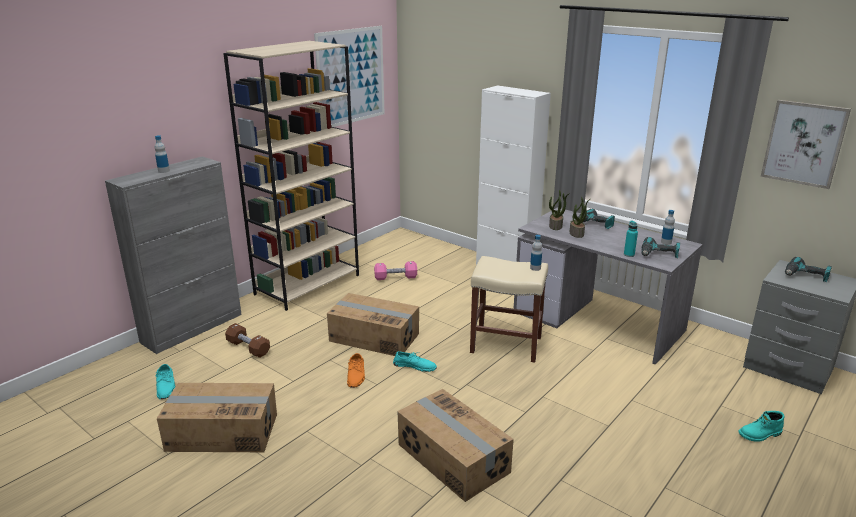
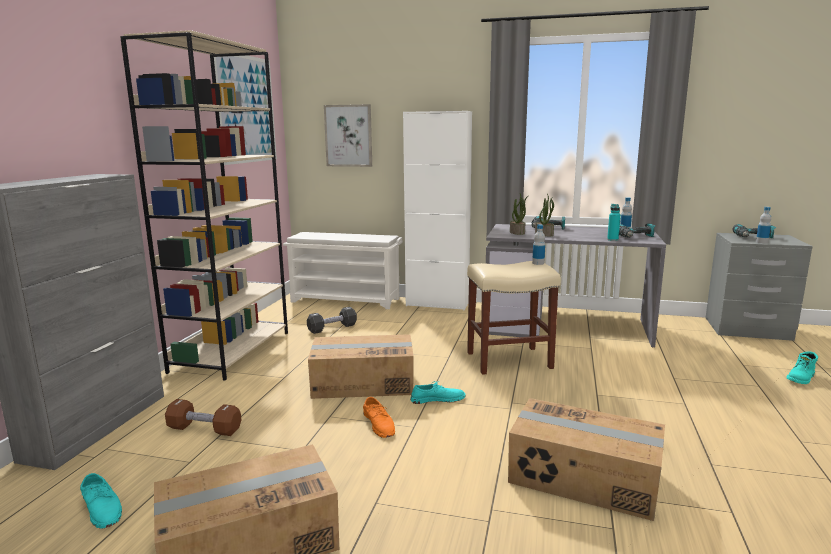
camera: 25 degrees left, 10 degrees down
(163, 171) = (53, 180): bottle -> bottle (761, 242)
(395, 277) = (332, 328): pink dumbbell -> black dumbbell
(432, 248) = (346, 300): none -> white shoe rack
(804, 143) = (726, 121): picture -> picture (348, 135)

